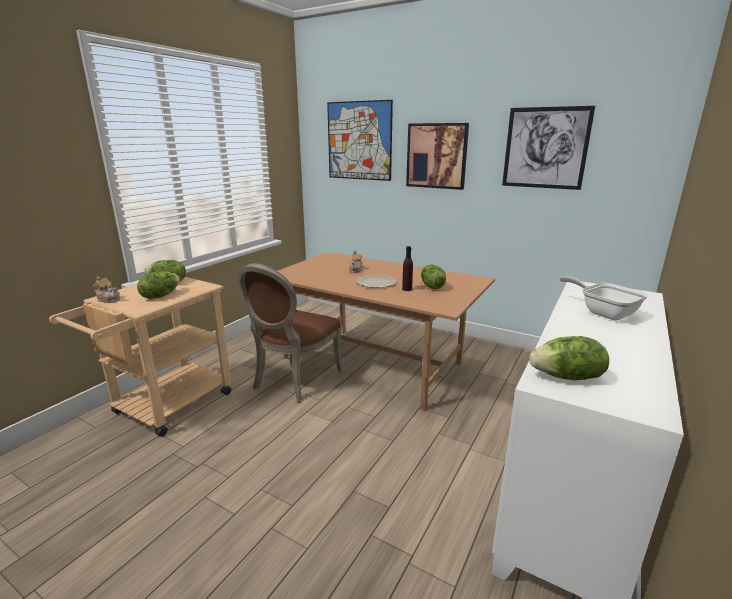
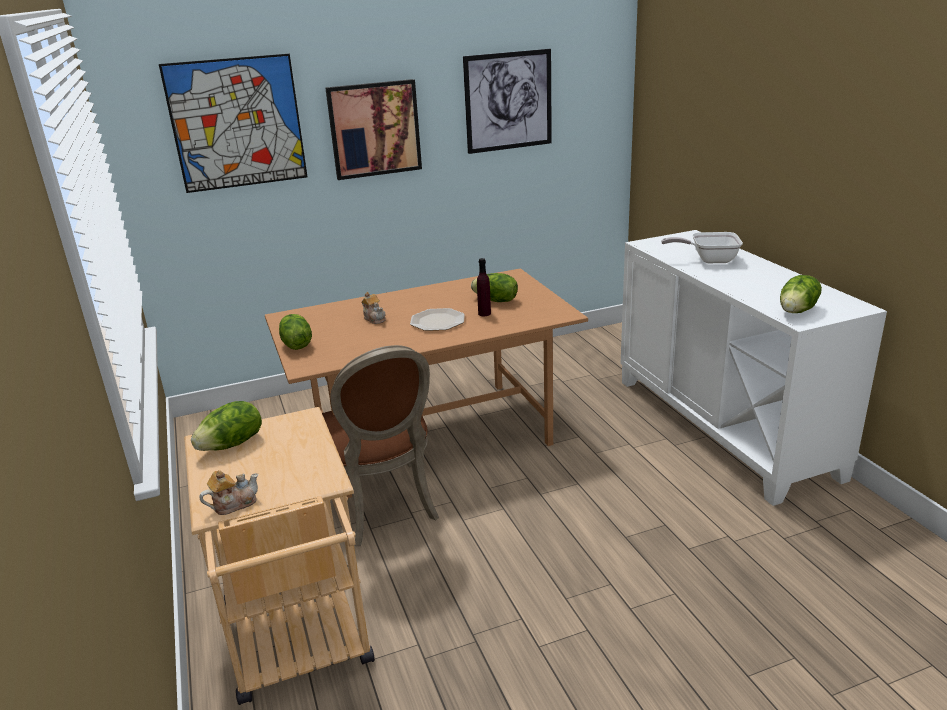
camera: 50 degrees left, 5 degrees up
(160, 296) = (289, 458): lettuce -> lettuce (296, 345)

